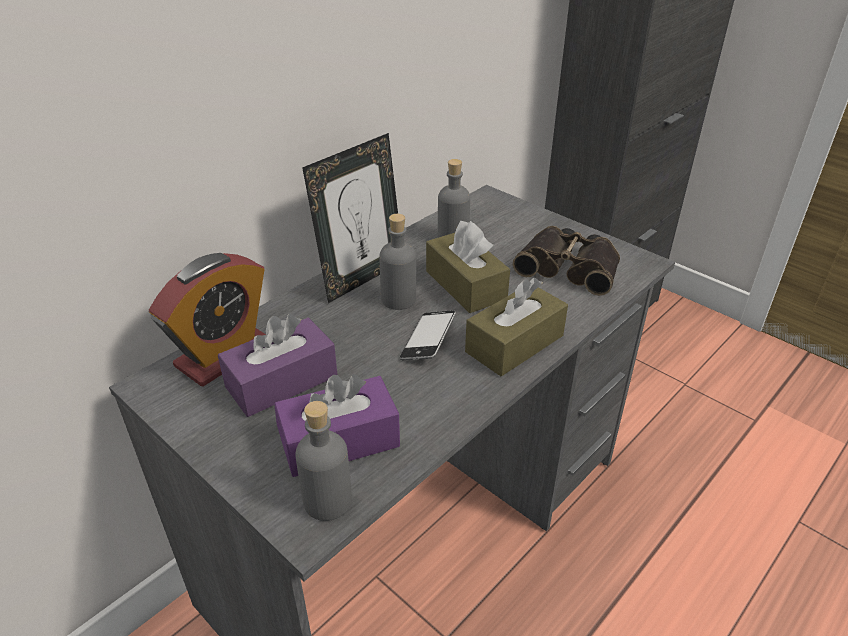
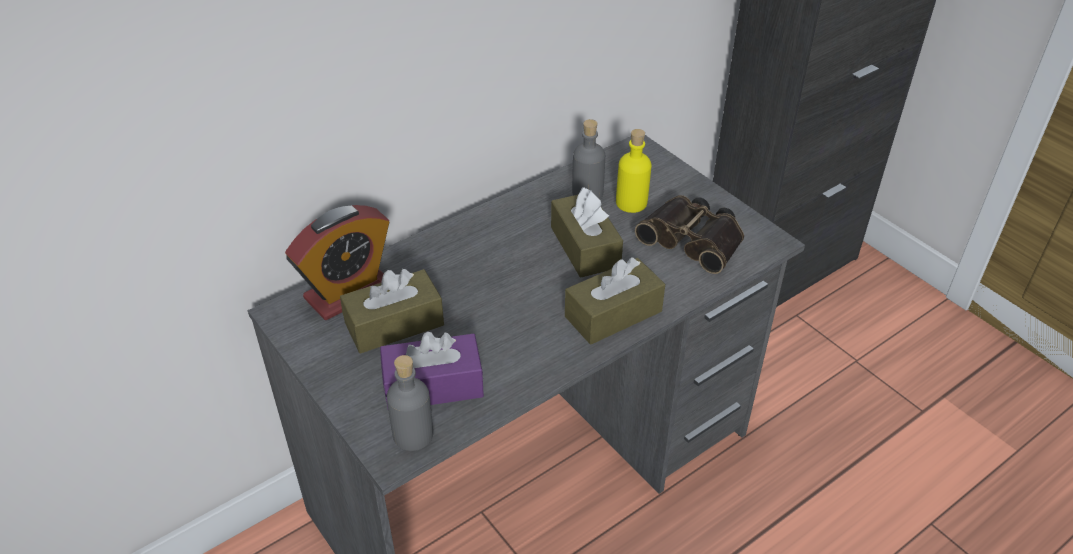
camera: 10 degrees right, 5 degrees up
(281, 381) = (394, 324): purple tissue box -> brown tissue box
(361, 278) = (487, 228): picture frame -> none
(398, 299) = (517, 255): grey bottle -> none
(428, 340) = (534, 300): phone -> none
(498, 242) = (631, 203): none -> yellow bottle

